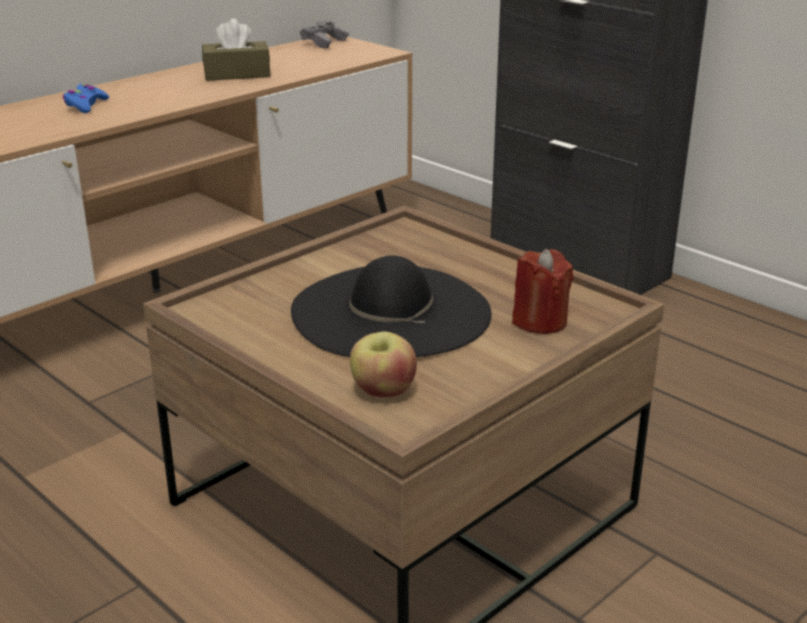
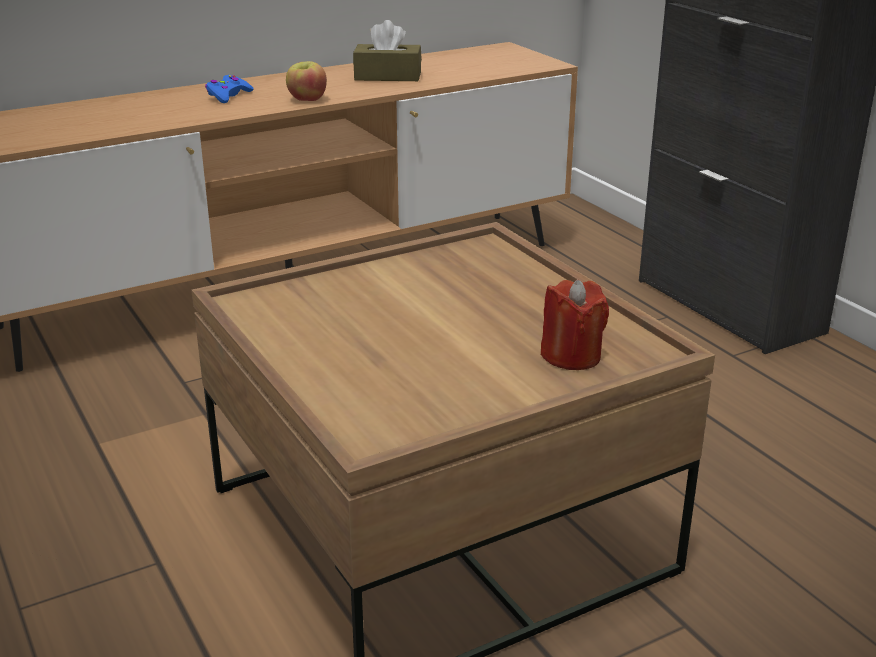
camera: 15 degrees right, 0 degrees up
(324, 42) = (493, 51): grey game controller -> none
(383, 391) = (370, 405): apple -> apple (307, 99)
(390, 312) = (423, 327): black hat -> none

